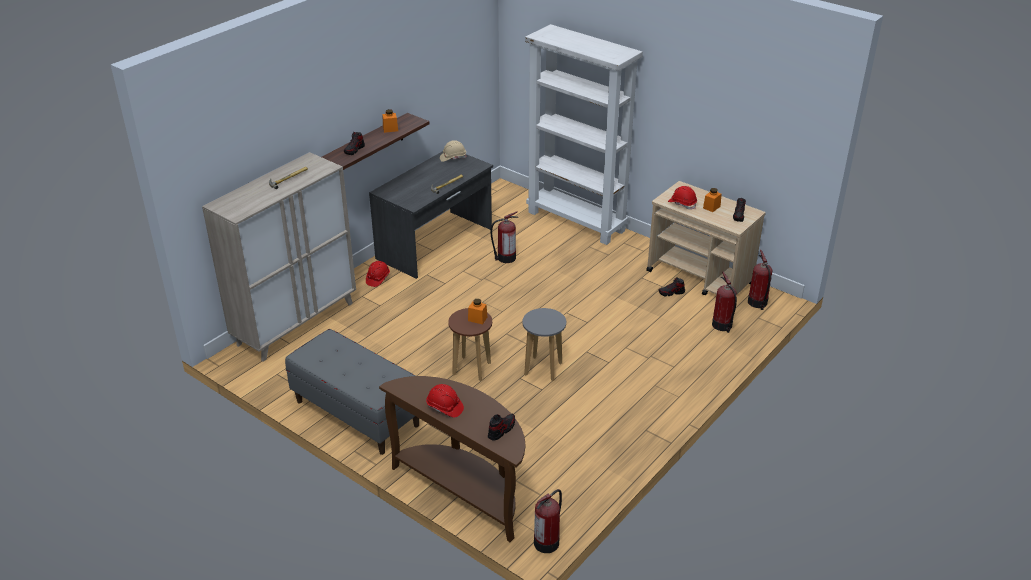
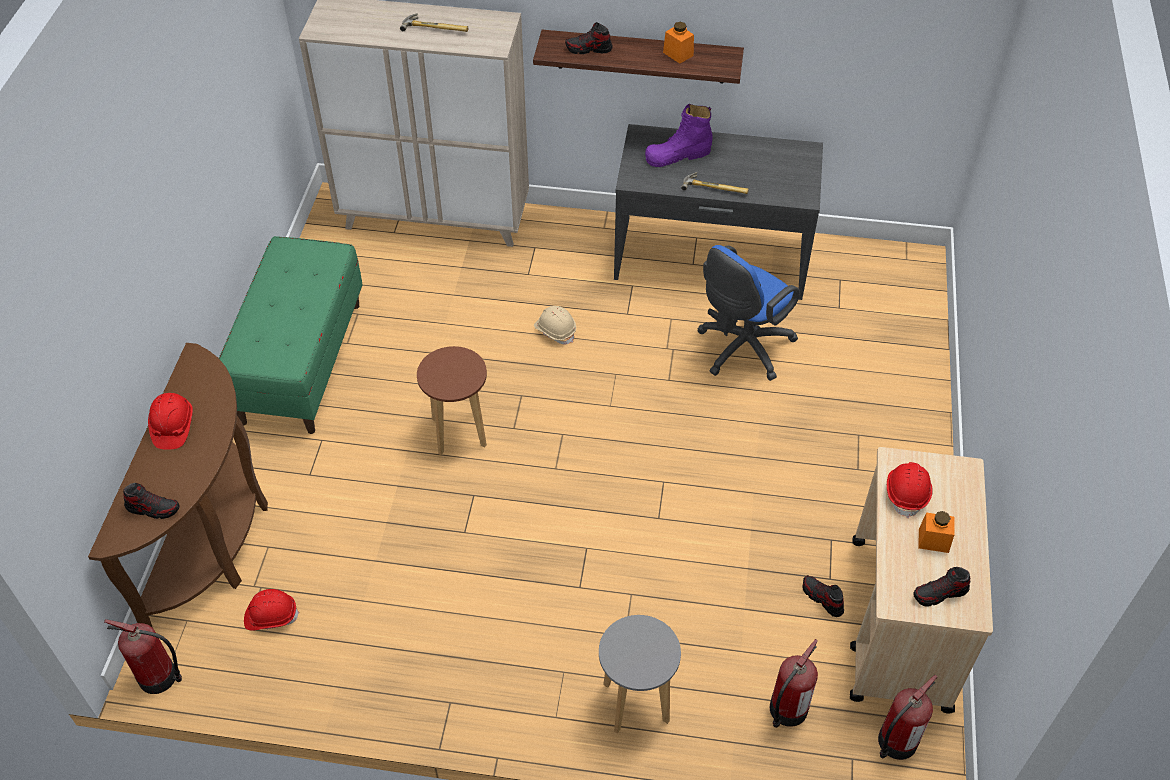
camera: 60 degrees right, 15 degrees up
(356, 413) = (301, 362): grey bench -> green bench
(377, 279) = (583, 243): red hard hat -> red hard hat (271, 616)
(410, 186) = (678, 155): none -> purple boot
(453, 157) = (797, 160): beige hard hat -> beige hard hat (555, 330)
(477, 319) = (460, 378): orange jar -> none
(505, 258) = (741, 349): fire extinguisher -> blue office chair
(543, 369) = (510, 513): grey stool -> grey stool (635, 702)
(577, 221) = (914, 390): white bookcase -> none

